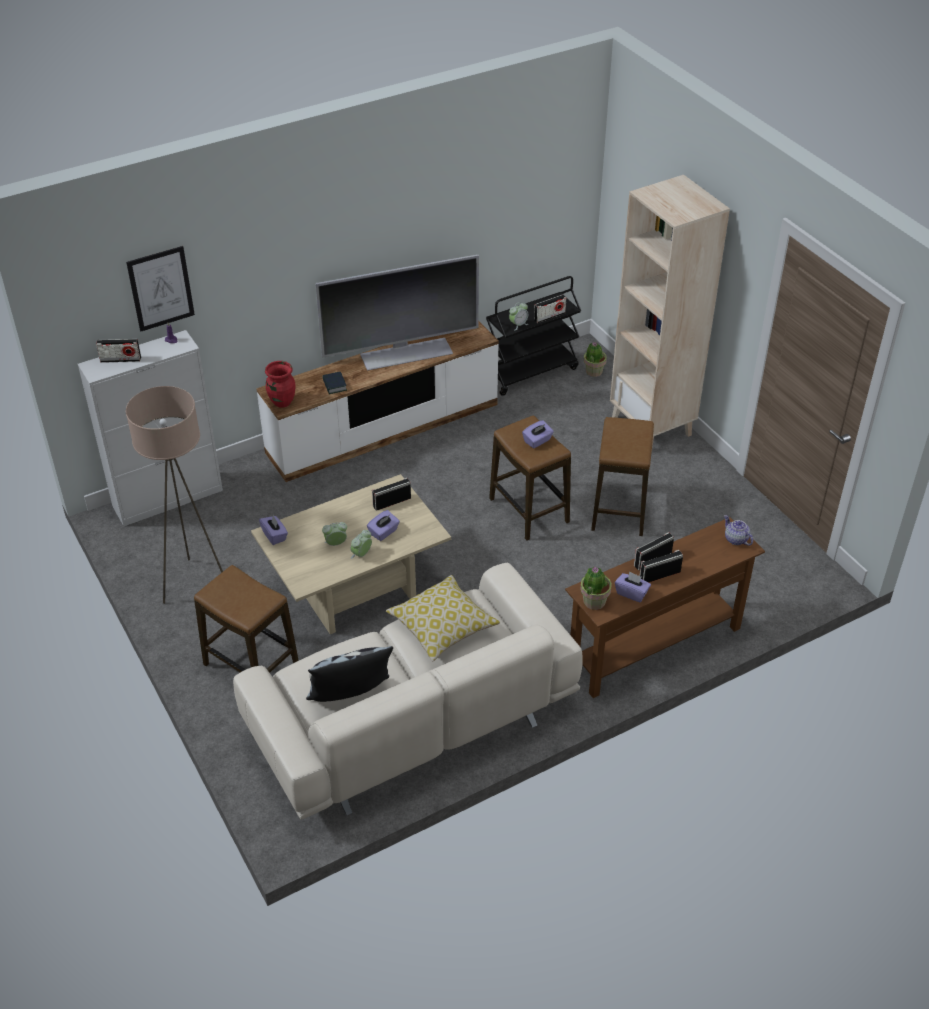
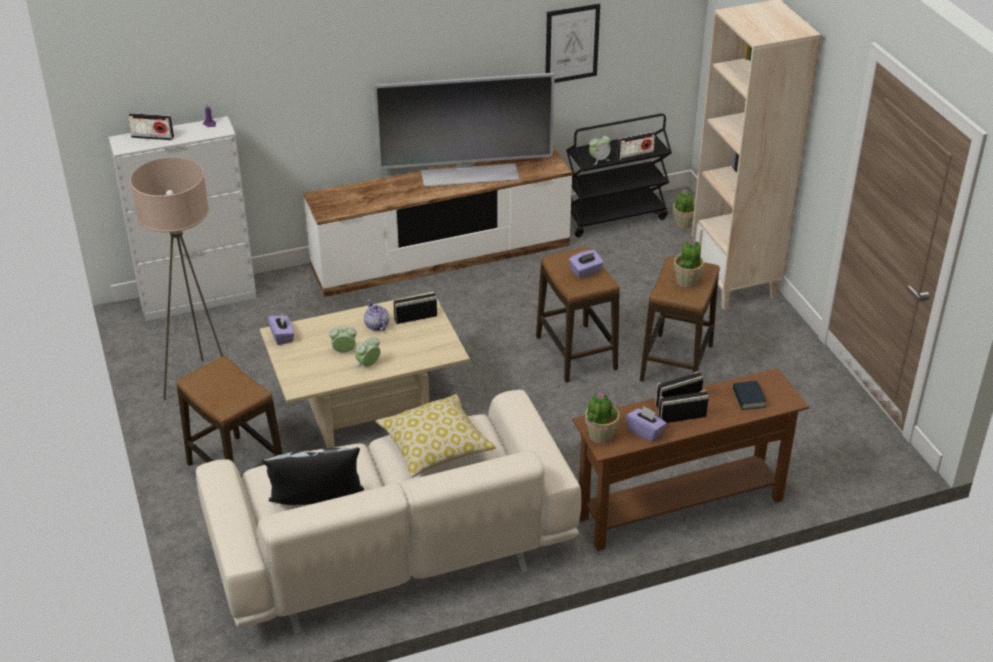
camera: 10 degrees right, 5 degrees down
(161, 288) = (203, 67): picture -> picture (572, 44)
(282, 402) = (326, 207): red vase -> none
(334, 385) = (385, 197): book -> book (748, 398)
(384, 532) = (398, 346): purple tissue box -> none
(629, 440) = (687, 281): none -> potted plant
(735, 539) = (778, 391): teapot -> teapot (376, 325)

